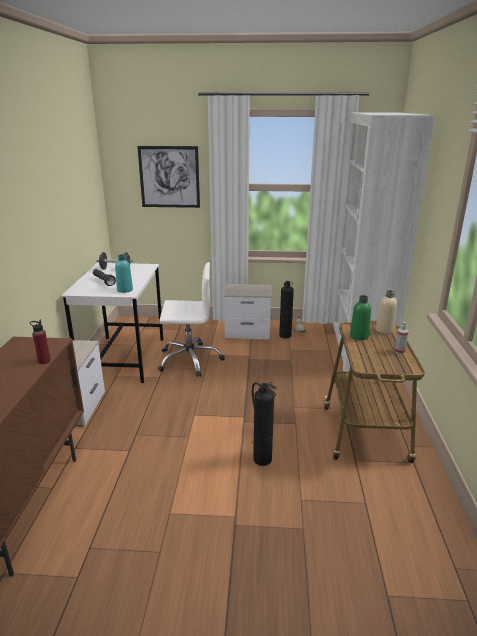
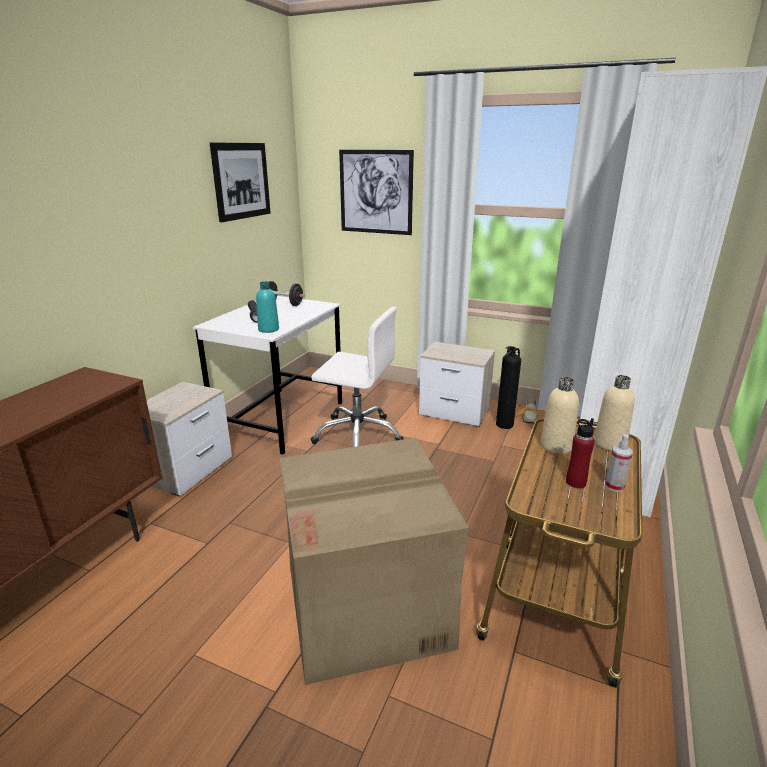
camera: 20 degrees right, 0 degrees up
(44, 361) = (78, 403): red bottle -> red bottle (575, 482)
(74, 176) = (241, 181): none -> picture
(261, 459) = (368, 605): fire extinguisher -> cardboard box
(359, 336) = (556, 446): green bottle -> beige bottle

